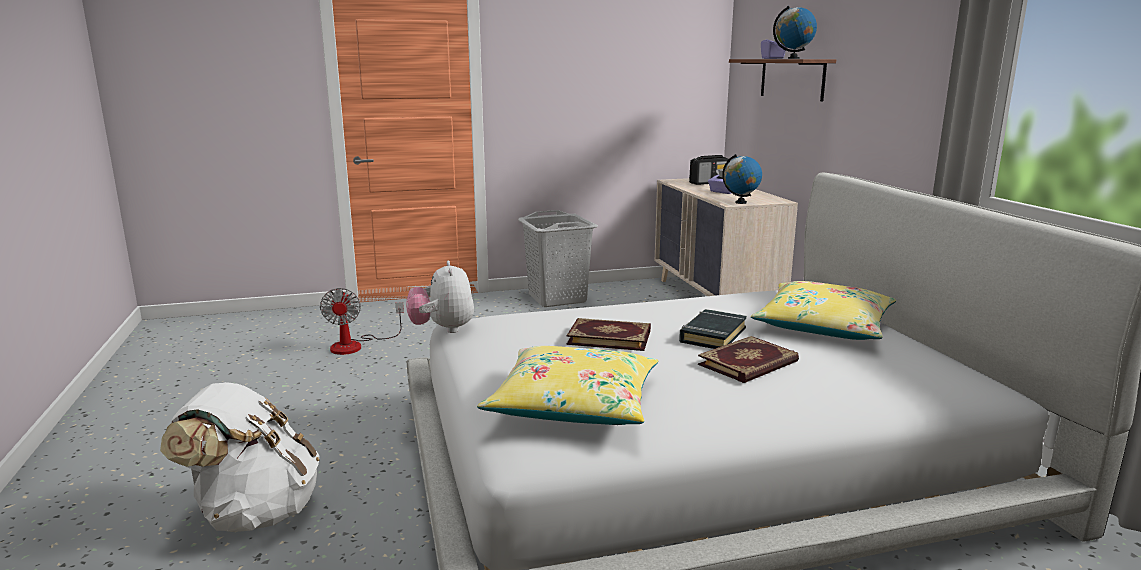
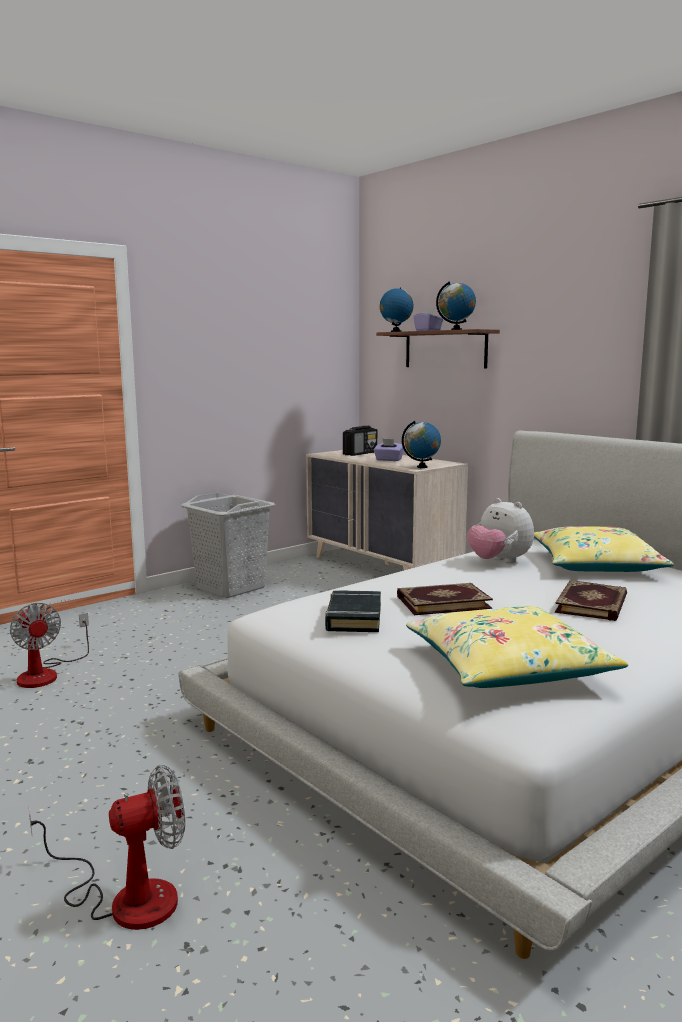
camera: 25 degrees left, 5 degrees down
(254, 513) = (126, 897): white backpack -> fan
(442, 329) = (255, 623): plush toy -> plush toy (499, 562)
(712, 335) = (526, 586): black book -> black book (354, 617)
(747, 58) = (396, 331): none -> globe

